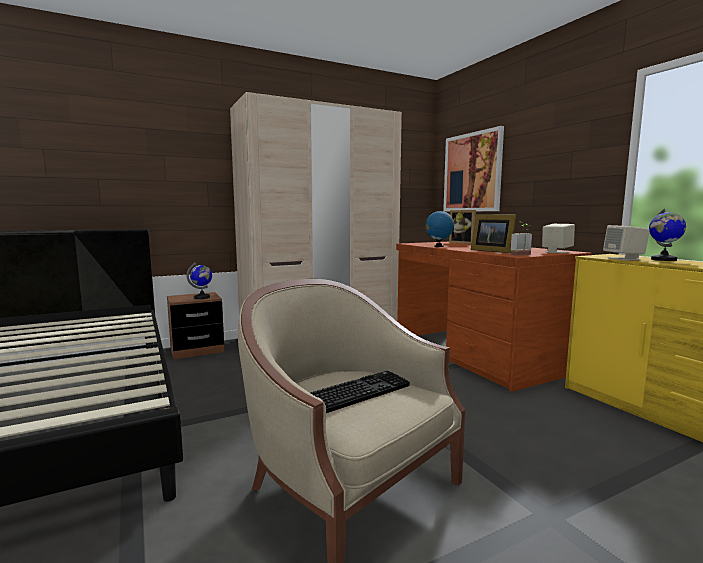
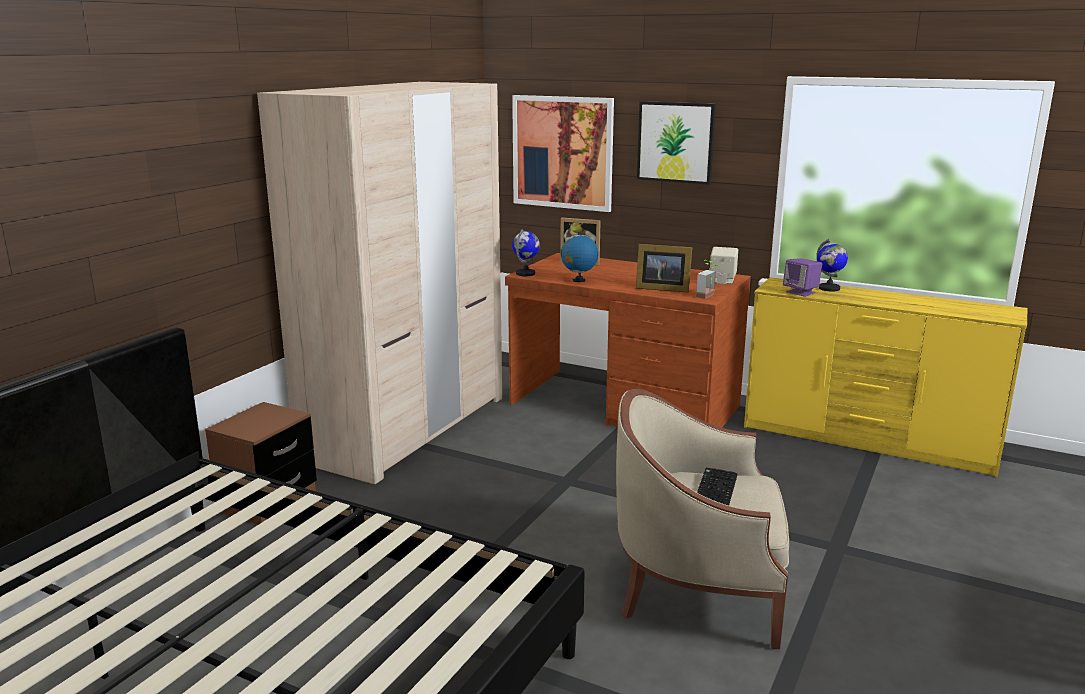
camera: 35 degrees left, 10 degrees up
(202, 297) = (276, 418): globe -> globe (526, 274)
(544, 150) = (675, 142): none -> picture
(624, 259) = (801, 292): beige speaker -> purple speaker

